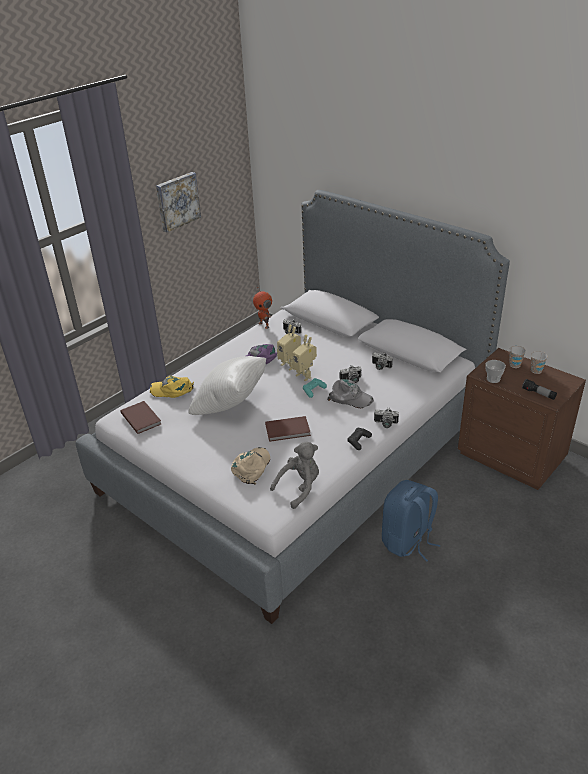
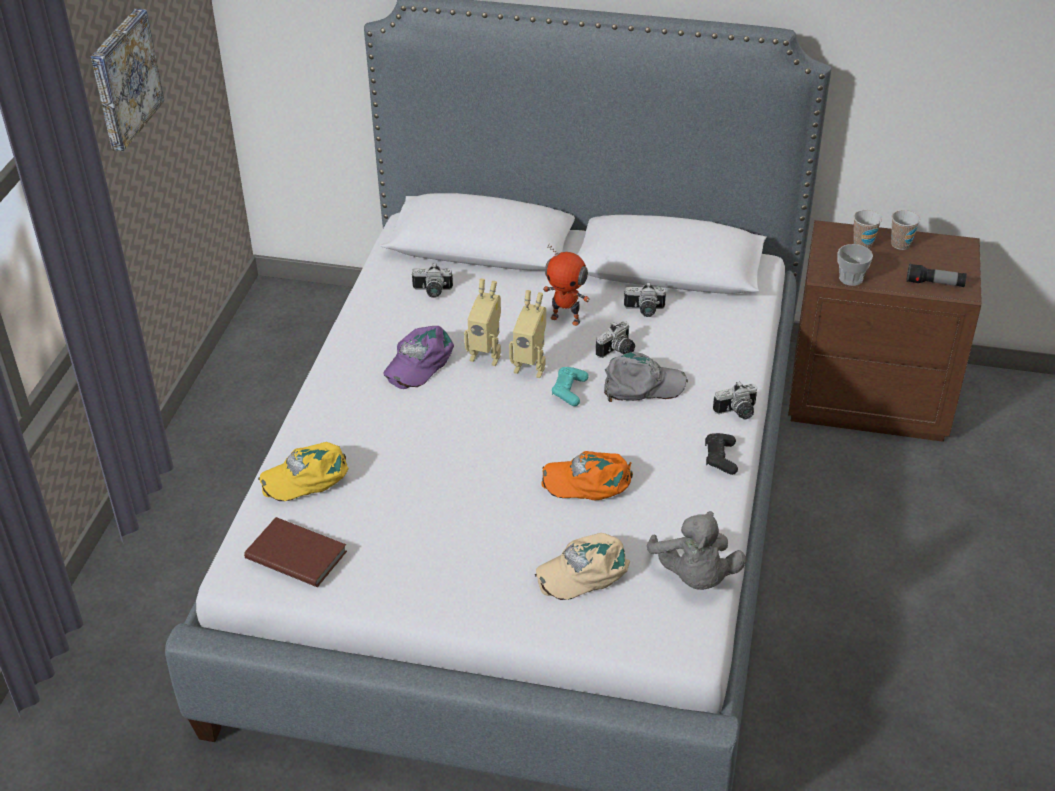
camera: 30 degrees left, 5 degrees up
(231, 404) = (445, 467): white pillow -> none
(252, 467) = (584, 571): beige cap -> beige cap turned 105 degrees counterclockwise
(264, 325) = (370, 290): toy robot -> toy robot (566, 318)
(288, 430) = (588, 481): brown book -> orange cap
(300, 488) = (694, 576): grey plush toy -> grey plush toy turned 150 degrees clockwise
(407, 541) = (819, 601): blue backpack -> none

